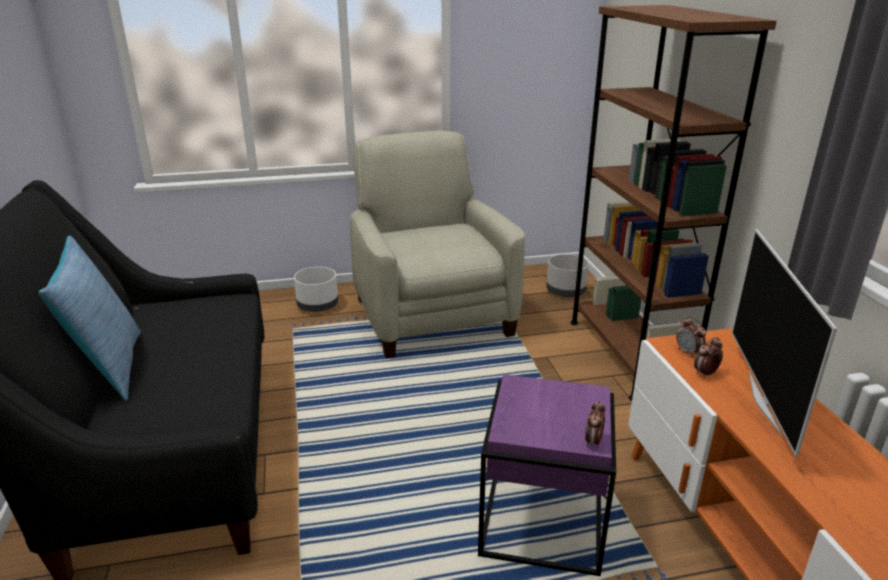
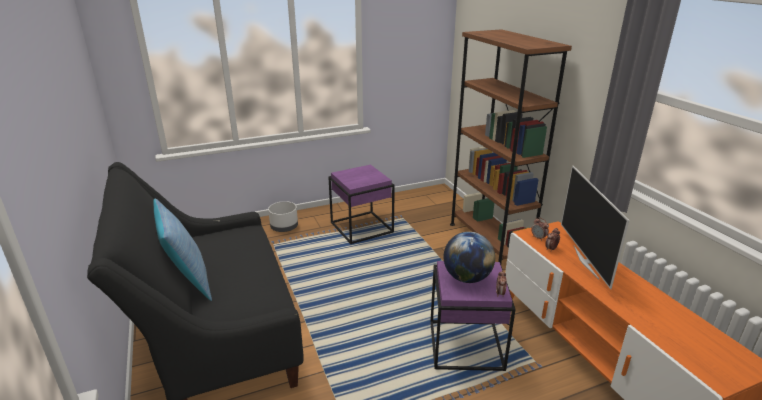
camera: 10 degrees left, 0 degrees up
(432, 315) = (362, 227): beige armchair -> purple side table
(543, 408) = (467, 278): none -> globe
(566, 291) = (442, 204): grey planter -> none

